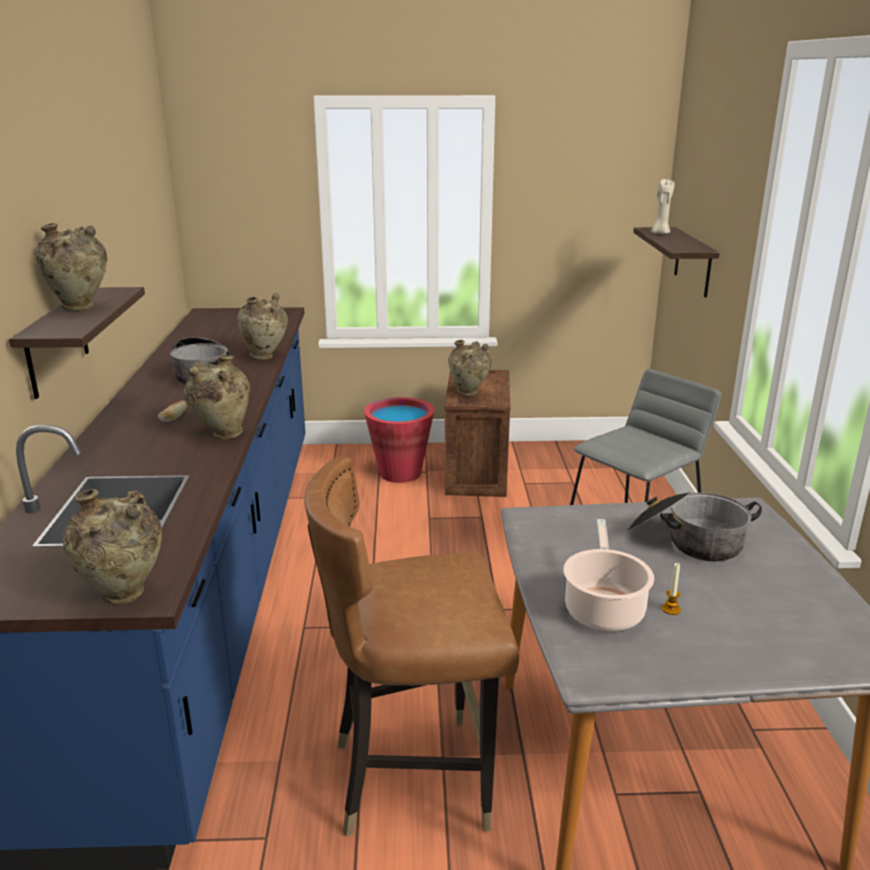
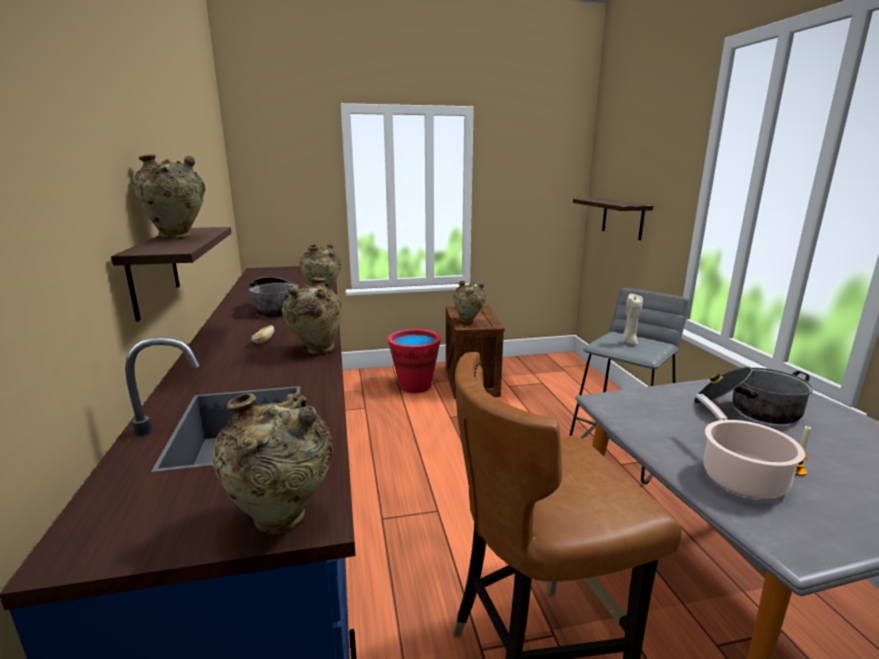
camera: 10 degrees left, 5 degrees down
(660, 233) = (596, 200): beige candle -> beige candle (628, 343)

